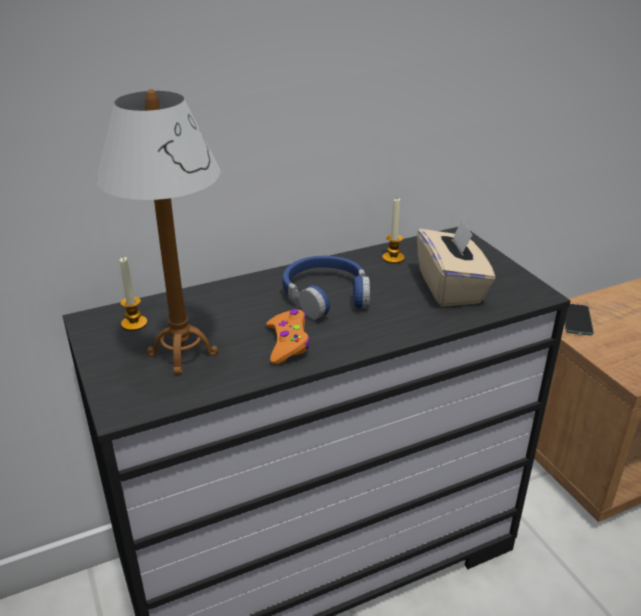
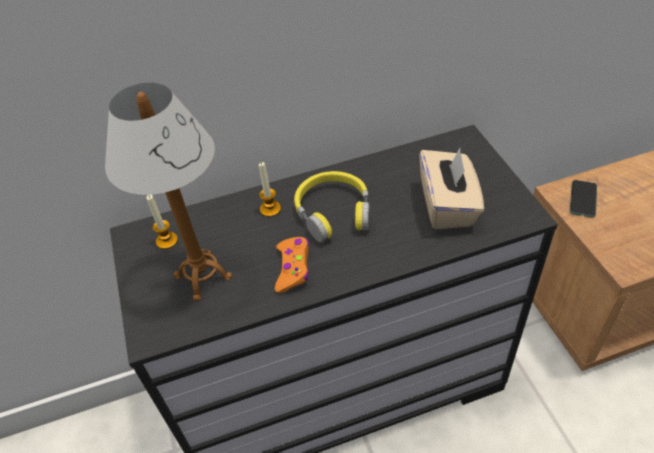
camera: 10 degrees right, 15 degrees up
(326, 295) = (333, 212): blue headphones -> yellow headphones
(393, 258) = (401, 167): candle -> candle (270, 209)

